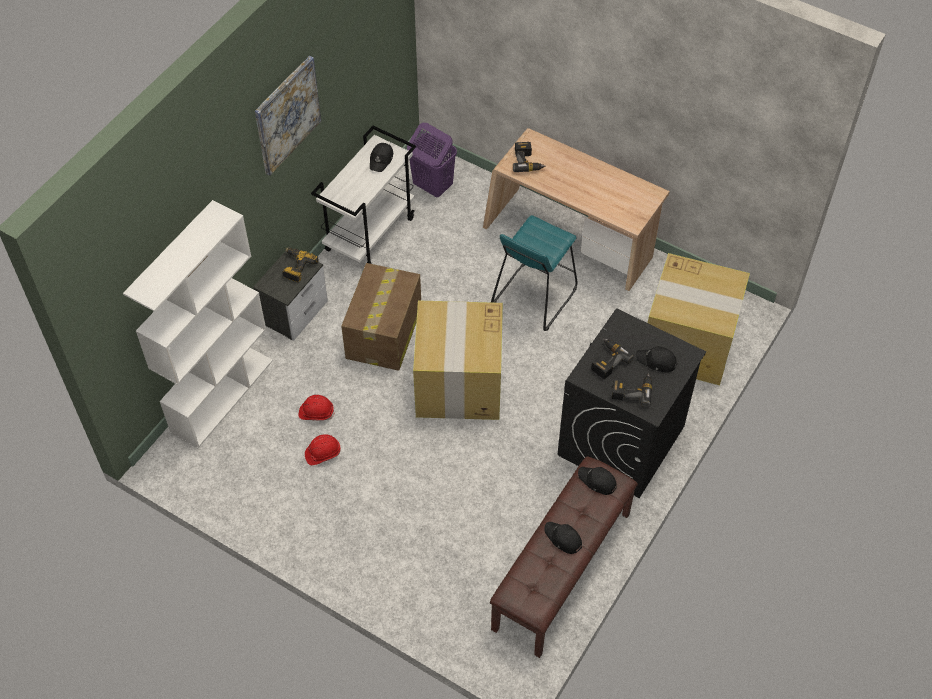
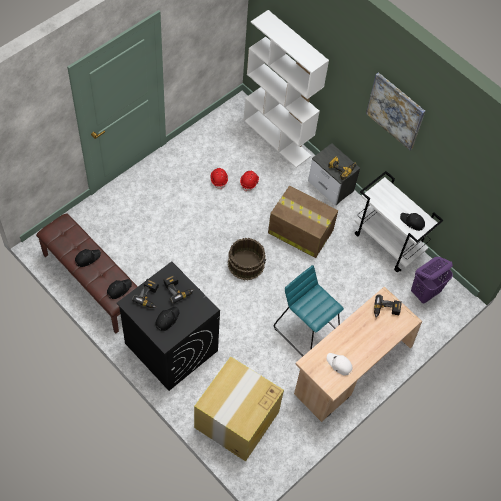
camera: 100 degrees right, 5 degrees up
(459, 384) = (246, 264): cardboard box -> brown bucket
(621, 193) = (339, 364): none -> white cap

